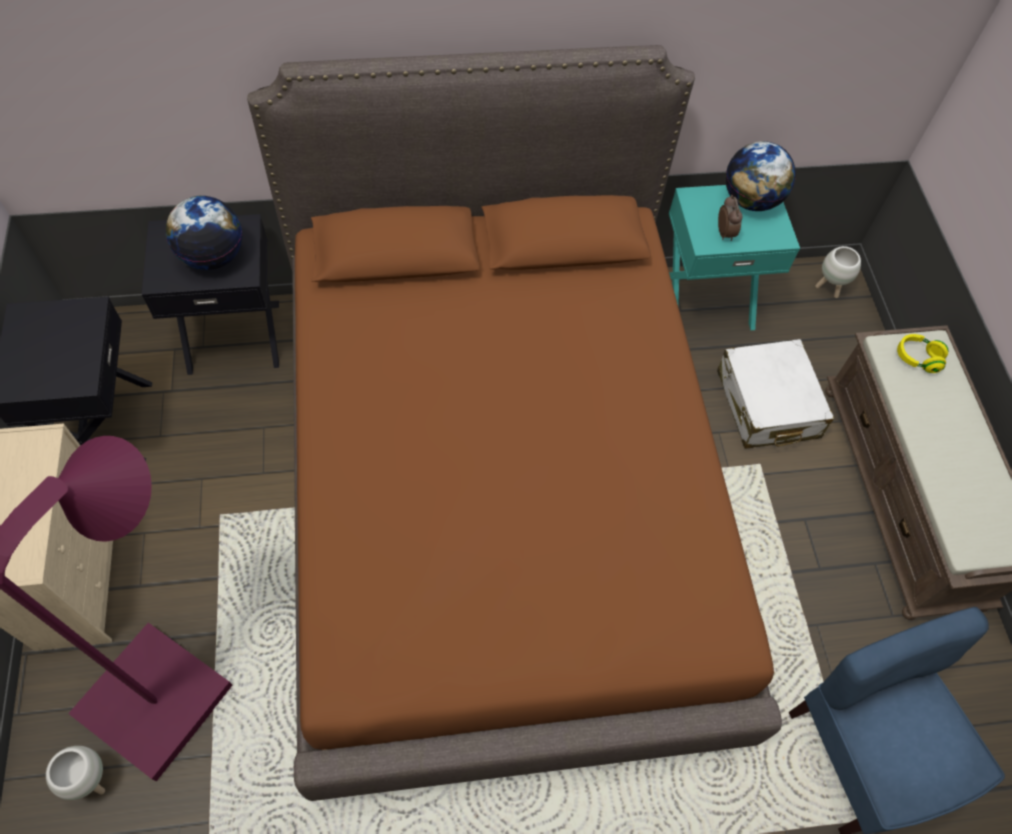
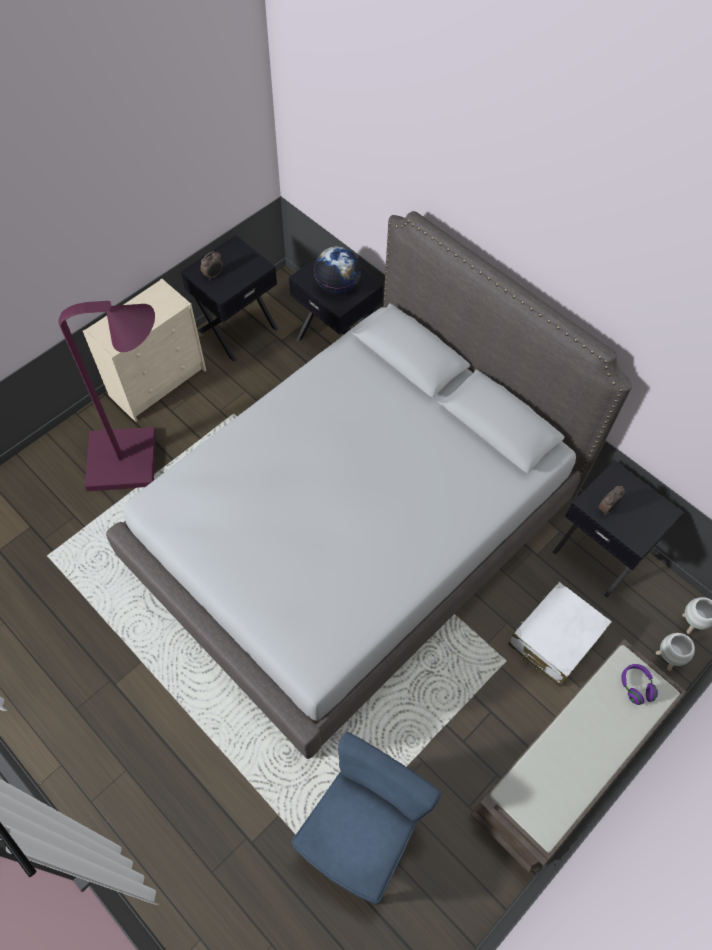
camera: 55 degrees right, 0 degrees up
(41, 371) = (213, 275): none -> alarm clock
(92, 779) = (70, 465): white planter -> white planter (667, 659)
(499, 497) = (355, 532): brown bed -> grey bed
(704, 300) = (599, 553): turquoise nightstand -> black nightstand
(750, 200) = (650, 506): globe -> none
(917, 358) = (636, 686): yellow headphones -> purple headphones

